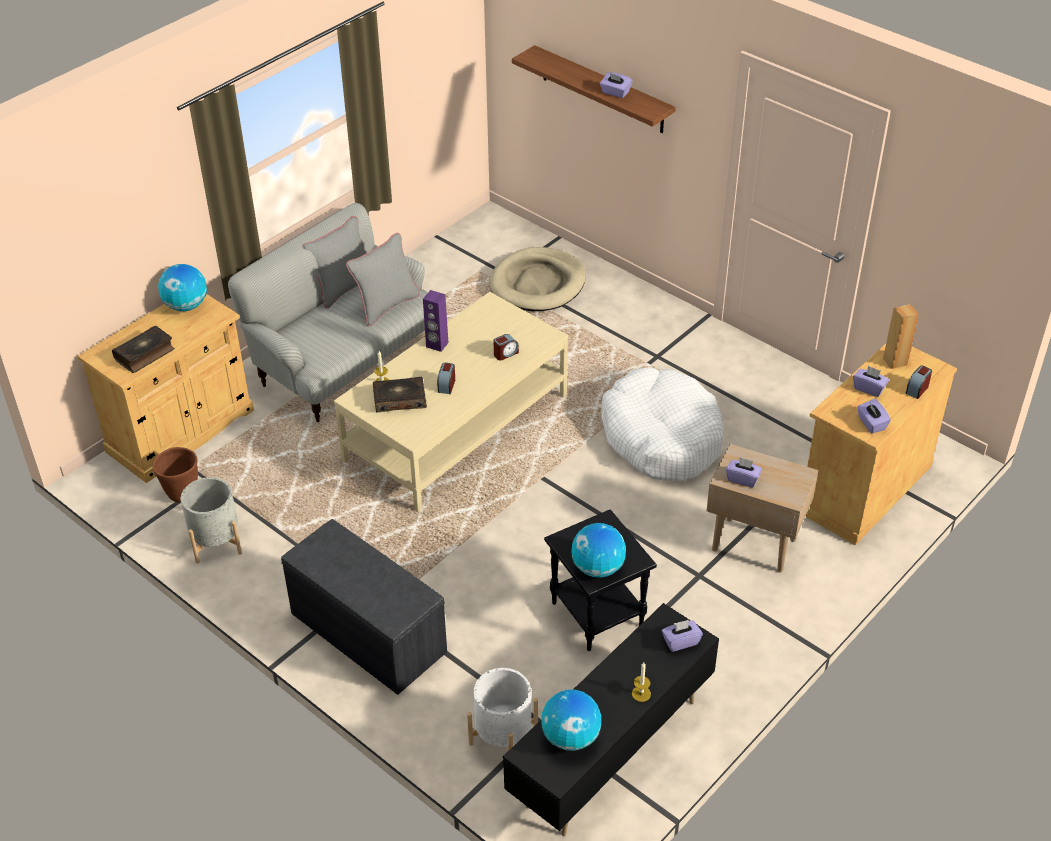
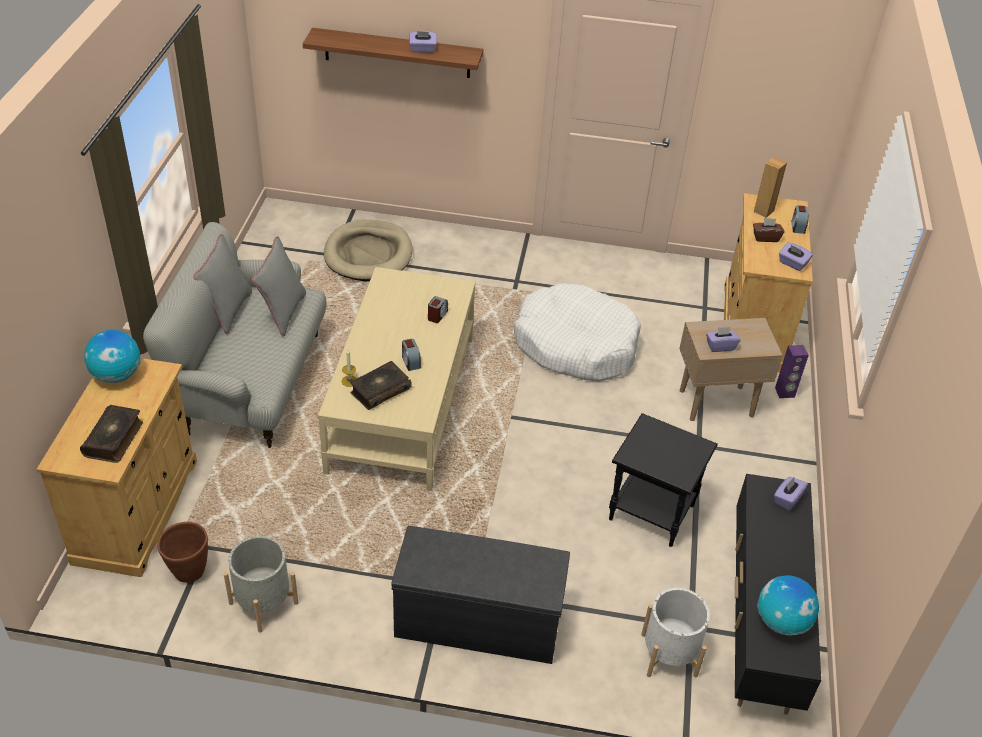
camera: 35 degrees left, 0 degrees up
(437, 345) = (370, 329): purple speaker -> purple speaker (785, 393)
(597, 568) = (677, 467): globe -> none
(641, 694) = (798, 557): candle -> none
(869, 388) = (765, 237): purple tissue box -> brown tissue box

